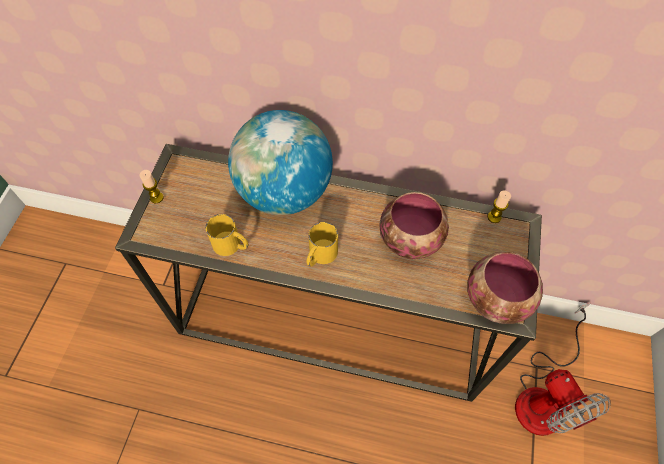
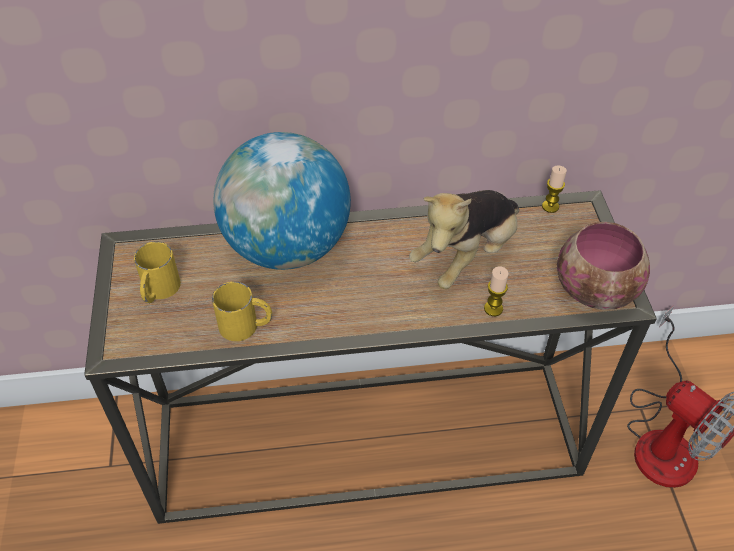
camera: 20 degrees left, 10 degrees down
(156, 197) = (118, 299): candle -> candle (493, 309)
(320, 256) = (365, 305): yellow mug -> yellow mug (158, 291)
(411, 239) = (466, 256): bowl -> plush toy

